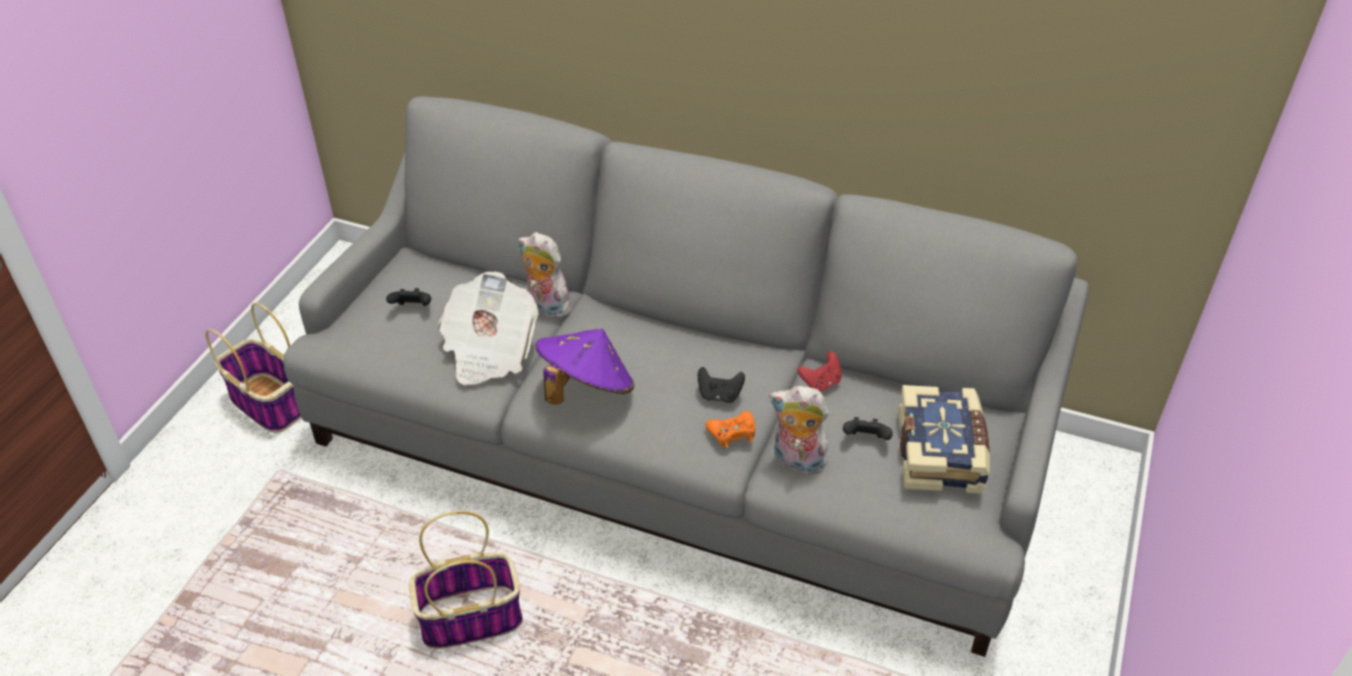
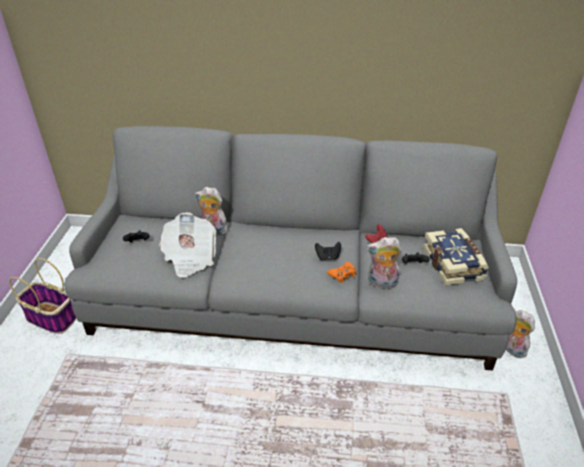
camera: 15 degrees left, 5 degrees down
(472, 618) = (210, 413): basket -> none
(585, 389) = (253, 267): purple hat -> none
(1038, 626) = (511, 349): none -> plush toy

